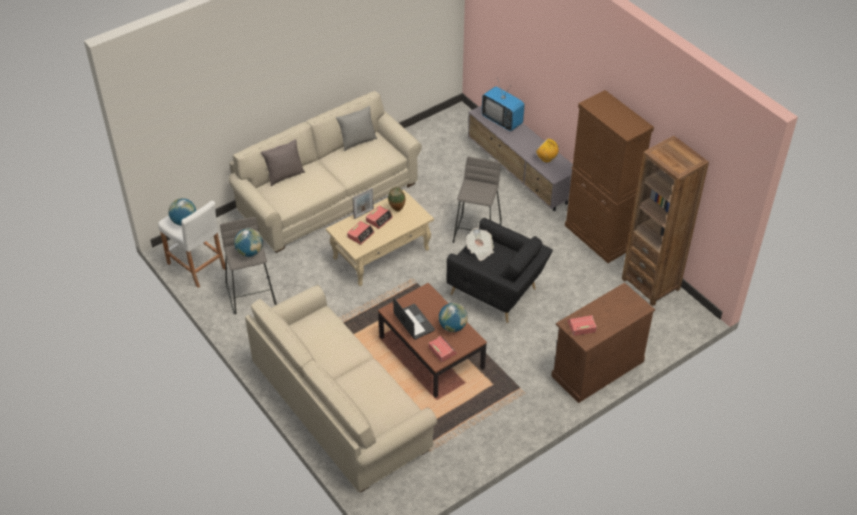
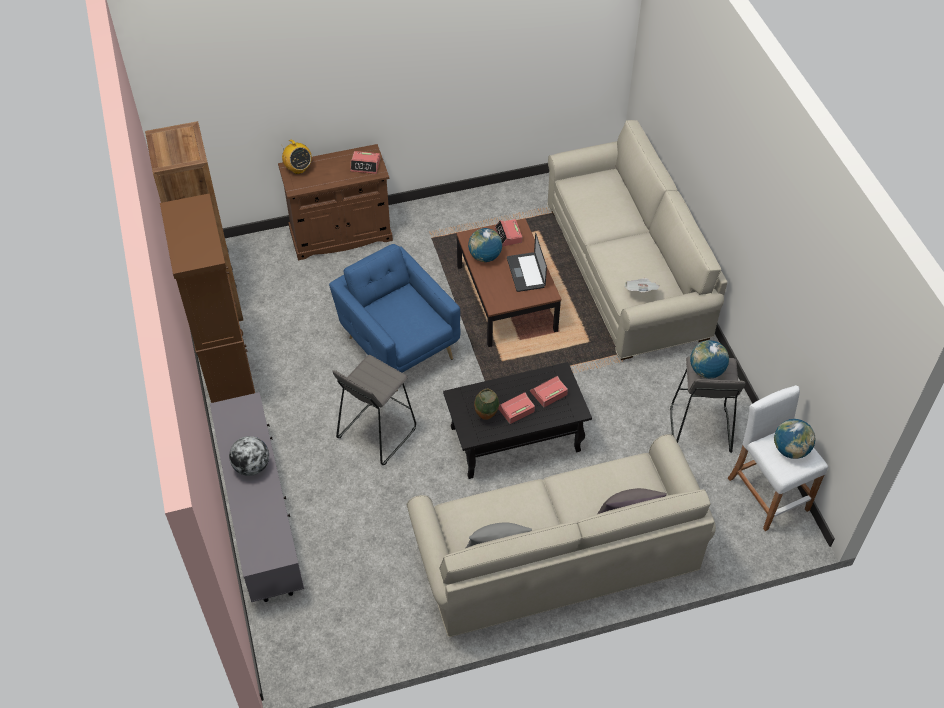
camera: 160 degrees left, 5 degrees up
(363, 213) = (533, 425): picture frame -> none
(381, 253) = (514, 439): beige coffee table -> black coffee table
(480, 250) = (409, 327): newspaper -> newspaper (640, 291)
(496, 293) = (398, 344): black armchair -> blue armchair
(502, 120) = (258, 526): television -> none
(527, 145) = (252, 466): none -> globe
(546, 159) = (241, 435): radio -> radio (298, 169)

